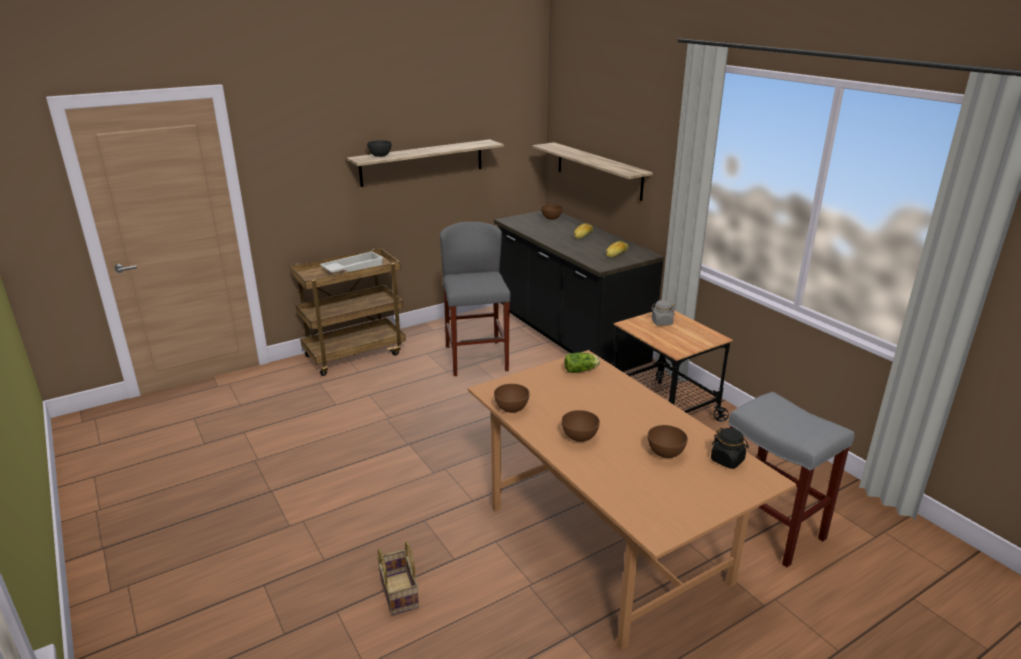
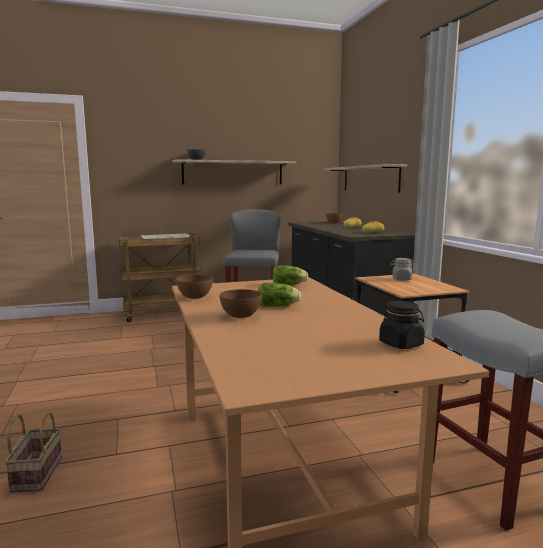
camera: 15 degrees right, 15 degrees down
(600, 415) = (279, 306): none -> lettuce
(665, 453) = (326, 332): brown bowl -> none

